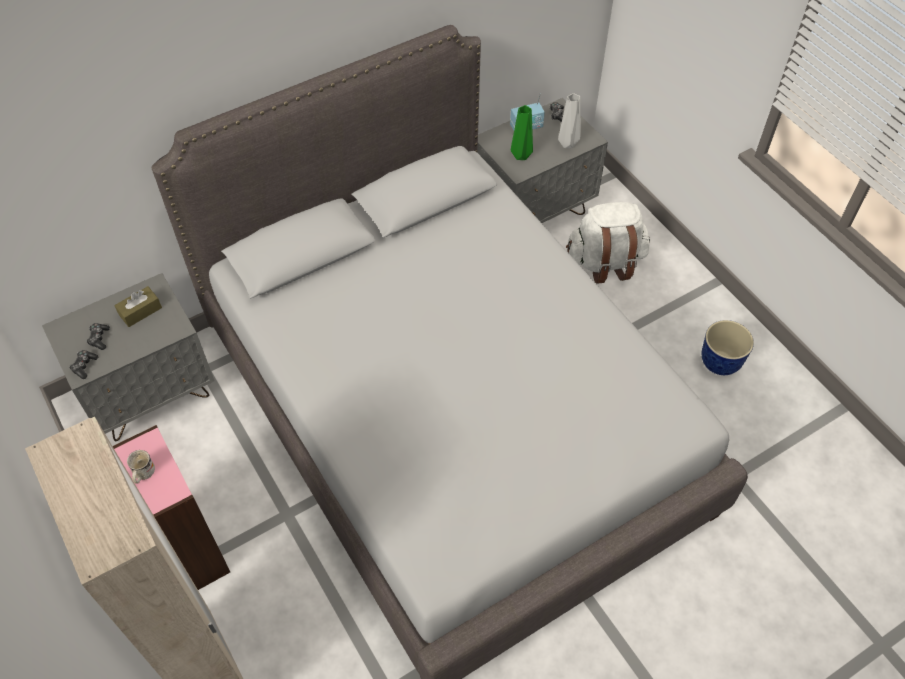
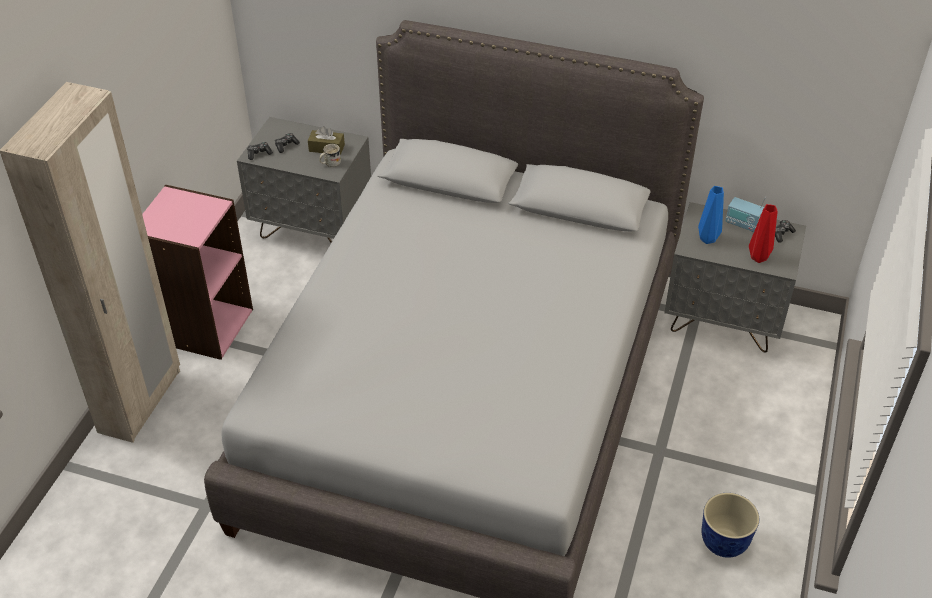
camera: 50 degrees right, 10 degrees down
(142, 474) = (191, 217): white mug -> white mug (330, 163)
(520, 155) = (708, 238): green vase -> blue vase
(568, 143) = (759, 257): grey vase -> red vase
(605, 262) = (733, 398): white backpack -> none

